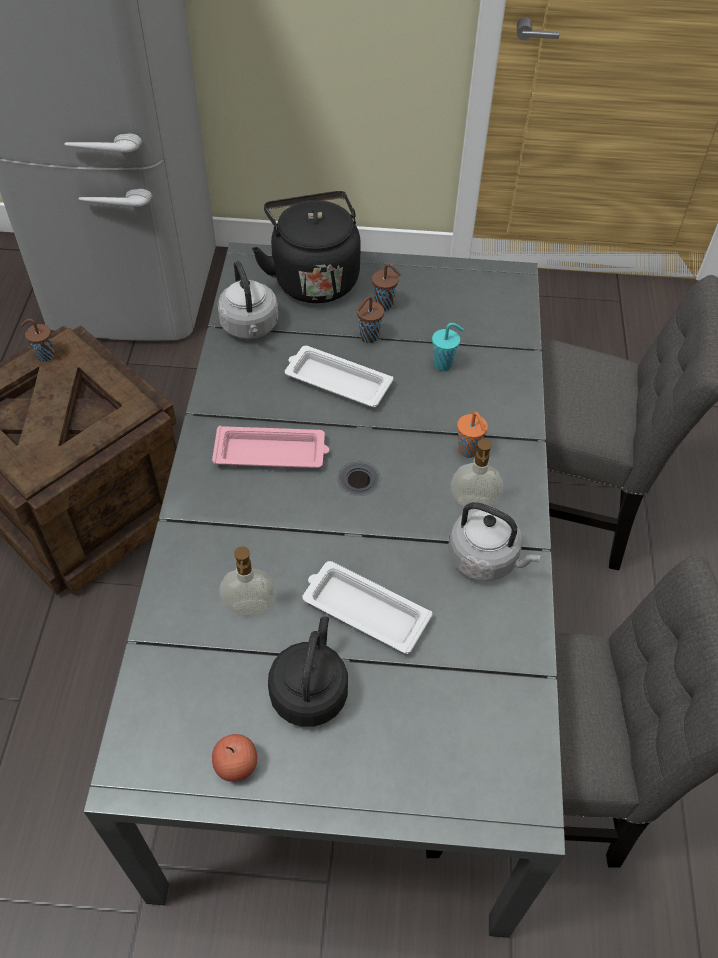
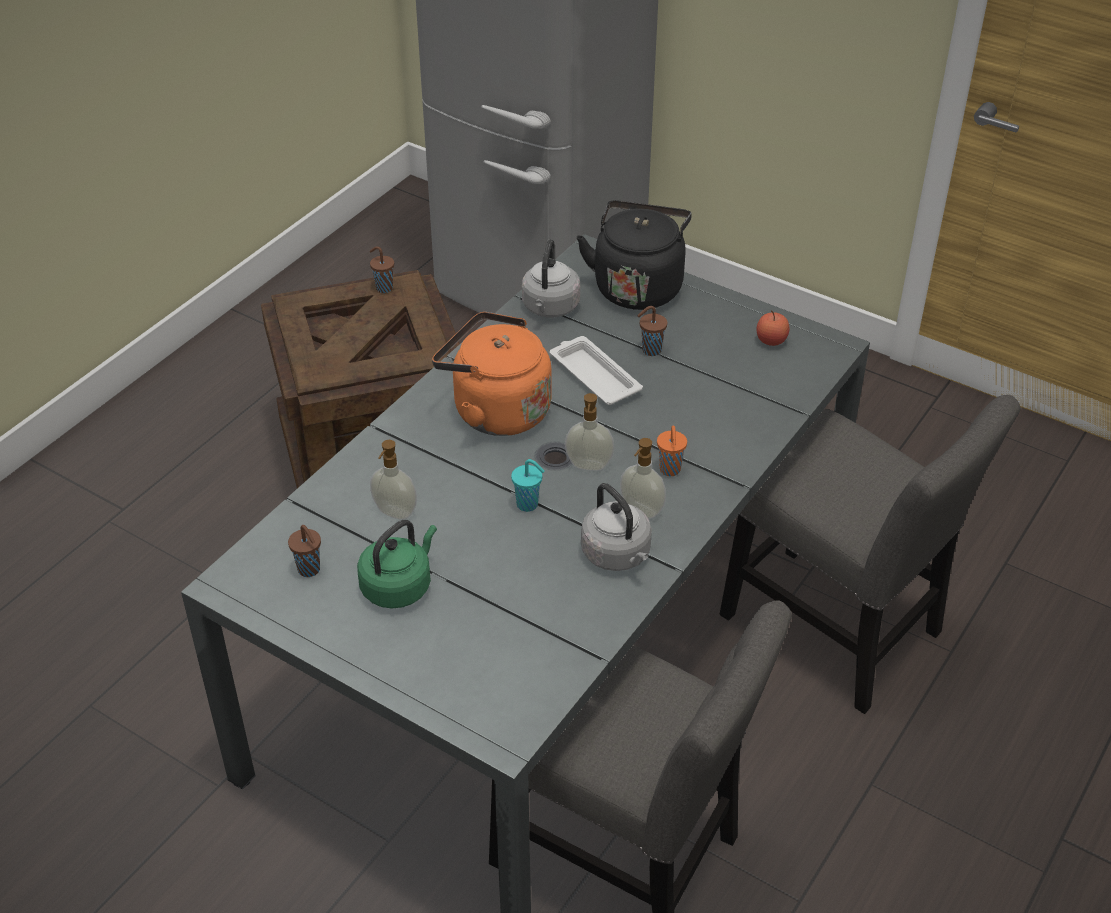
camera: 30 degrees right, 10 degrees down
(236, 765) = (307, 610): apple -> apple (771, 340)
(272, 453) = (495, 410): pink tray -> orange kettle
(310, 690) = (399, 586): black kettle -> green kettle
(363, 610) = (484, 550): white tray -> none
(385, 305) = (687, 329): brown cup -> brown cup (310, 570)
(397, 477) = (588, 466): none -> soap dispenser
(444, 364) = (704, 395): turquoise cup -> turquoise cup (528, 505)

